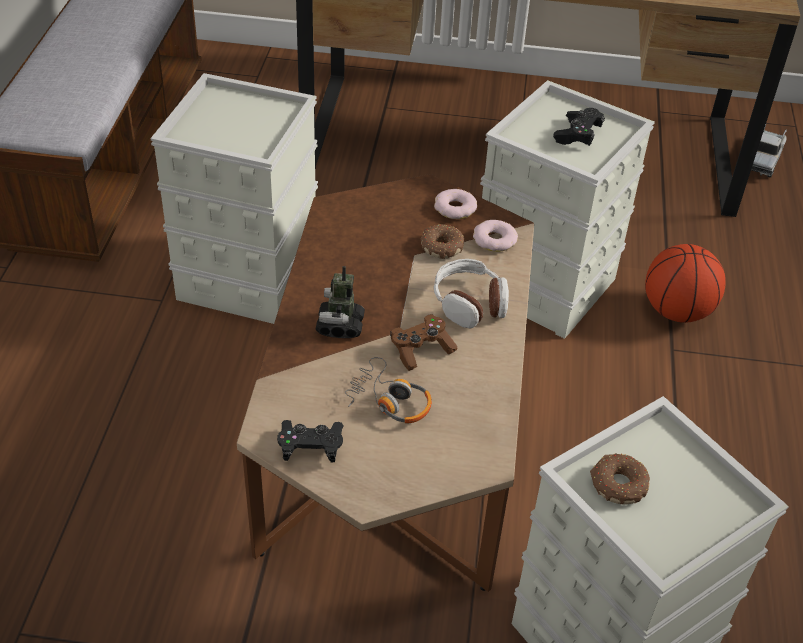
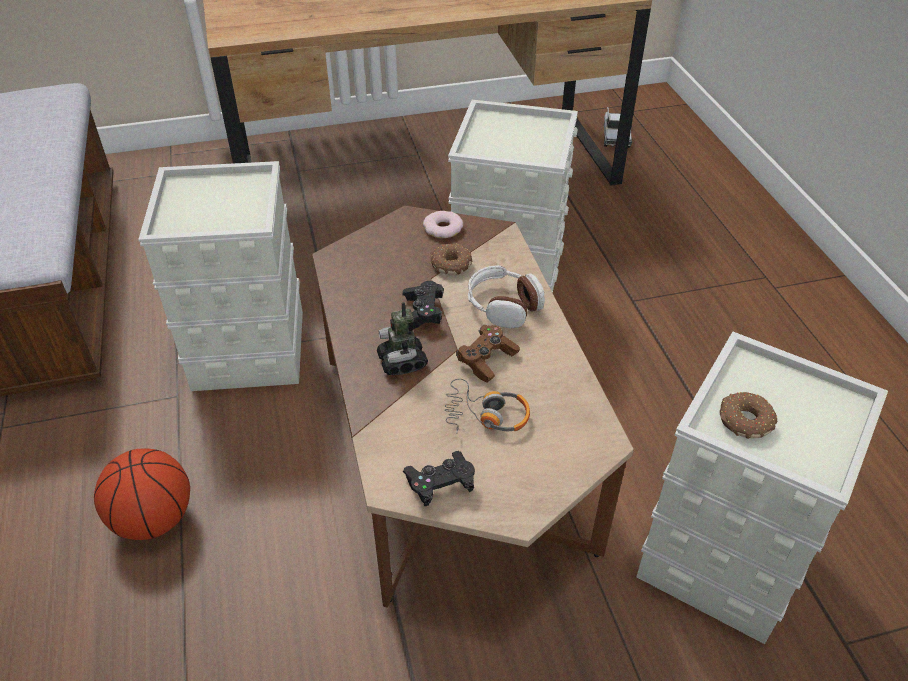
camera: 20 degrees left, 0 degrees up
(494, 240) = (492, 246): donut -> none
(577, 135) = (521, 137): black game controller -> black game controller (422, 313)
(677, 311) = (620, 269): basketball -> basketball (154, 519)

